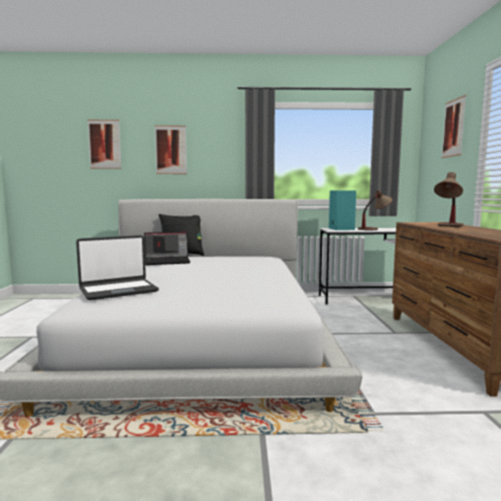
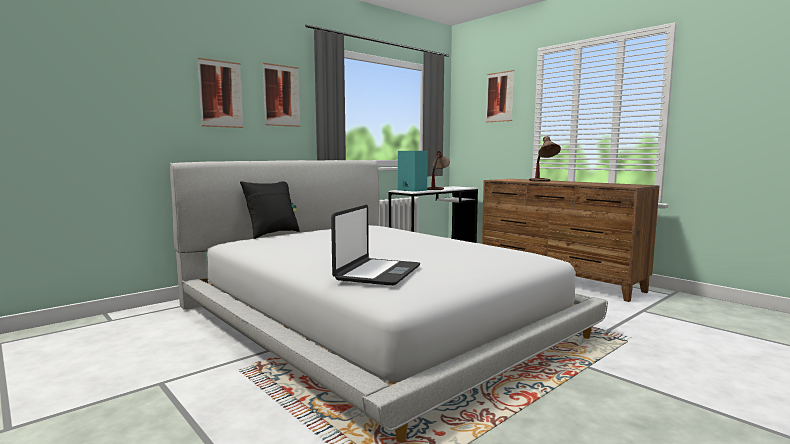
camera: 40 degrees left, 0 degrees up
(104, 144) = (118, 77): picture -> picture (281, 96)
(168, 261) = (294, 241): laptop -> none

